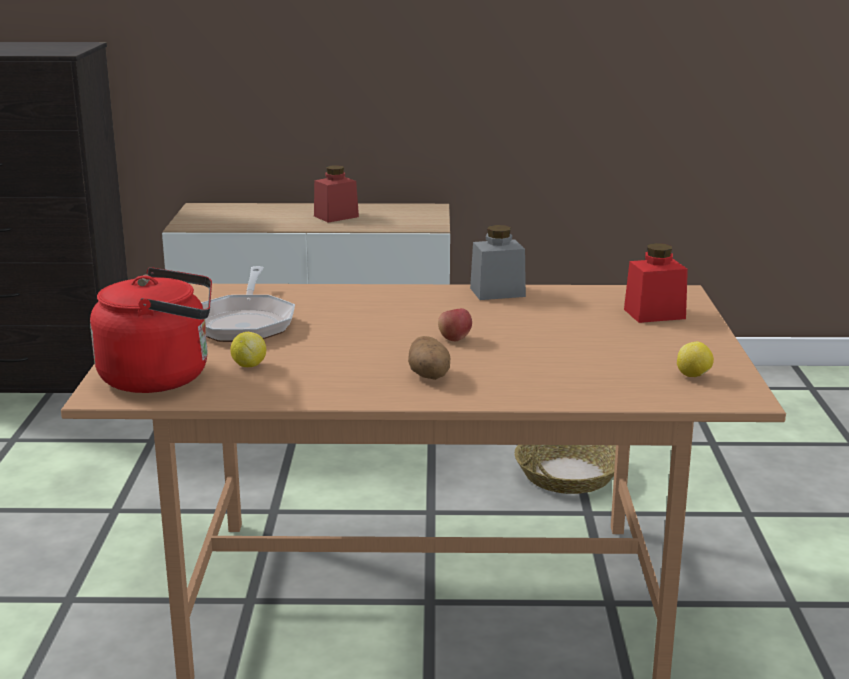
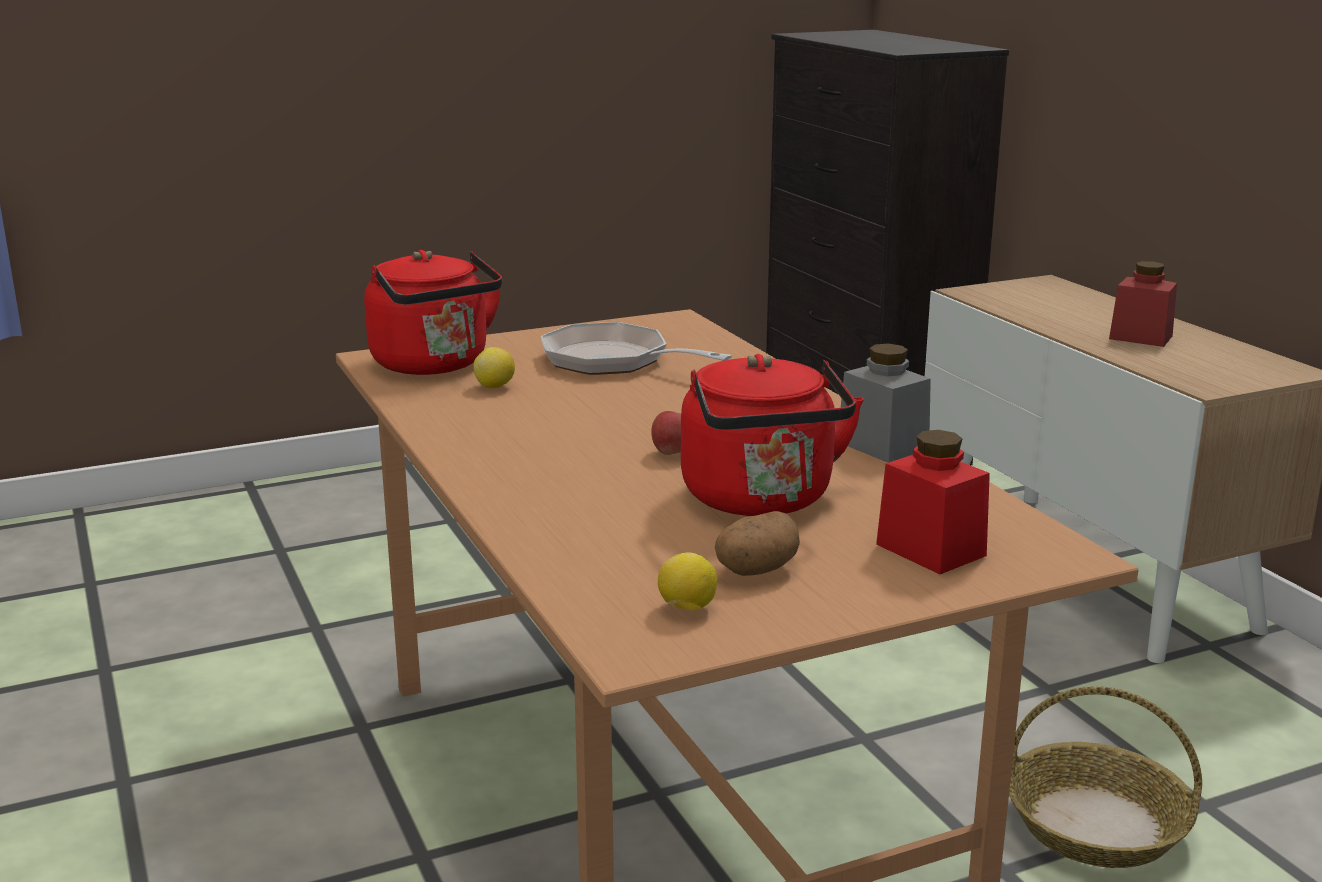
camera: 65 degrees right, 0 degrees up
(244, 323) = (614, 361): frying pan -> frying pan turned 60 degrees clockwise
(429, 376) = (538, 462): potato -> potato (755, 571)
(555, 333) = (762, 500): none -> red kettle

